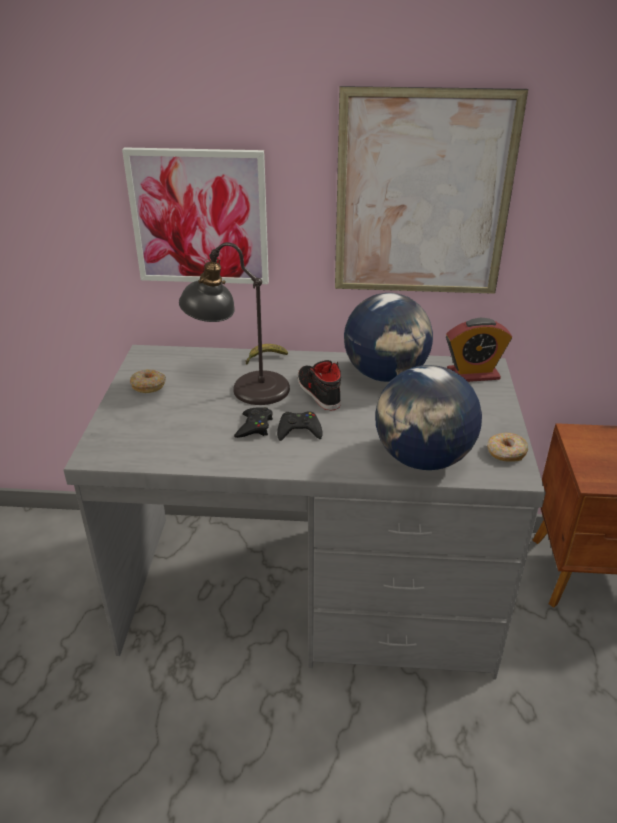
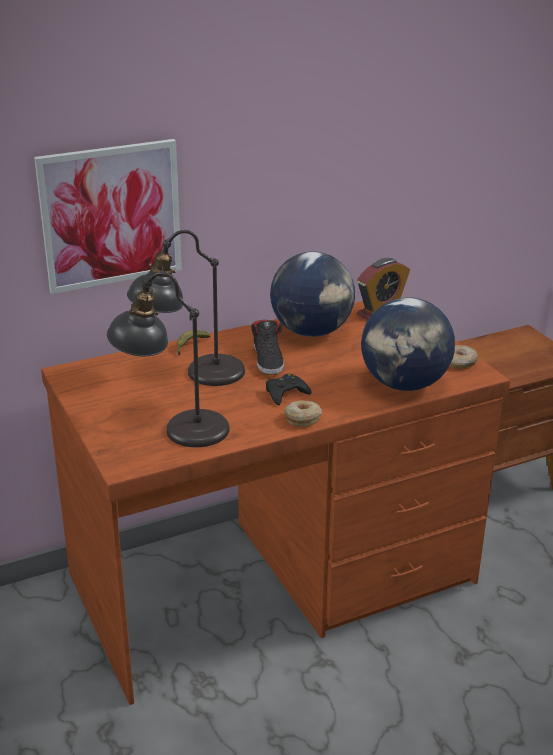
camera: 30 degrees left, 5 degrees down
(149, 386) = (105, 397): donut -> donut (302, 418)
(172, 428) = (172, 424): none -> grey table lamp
(254, 427) = (244, 401): black game controller -> none
(310, 592) = (274, 580): grey desk -> brown desk
(317, 391) = (268, 360): black shoe -> black shoe turned 135 degrees counterclockwise
(422, 196) = (313, 159): picture -> none

